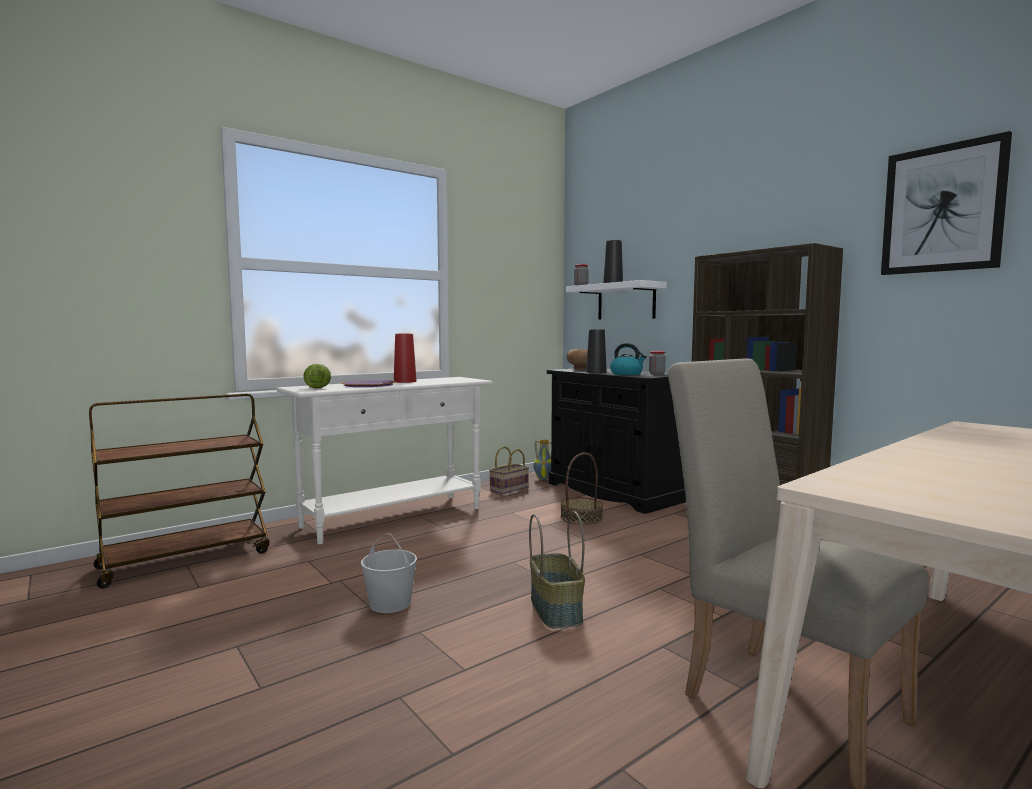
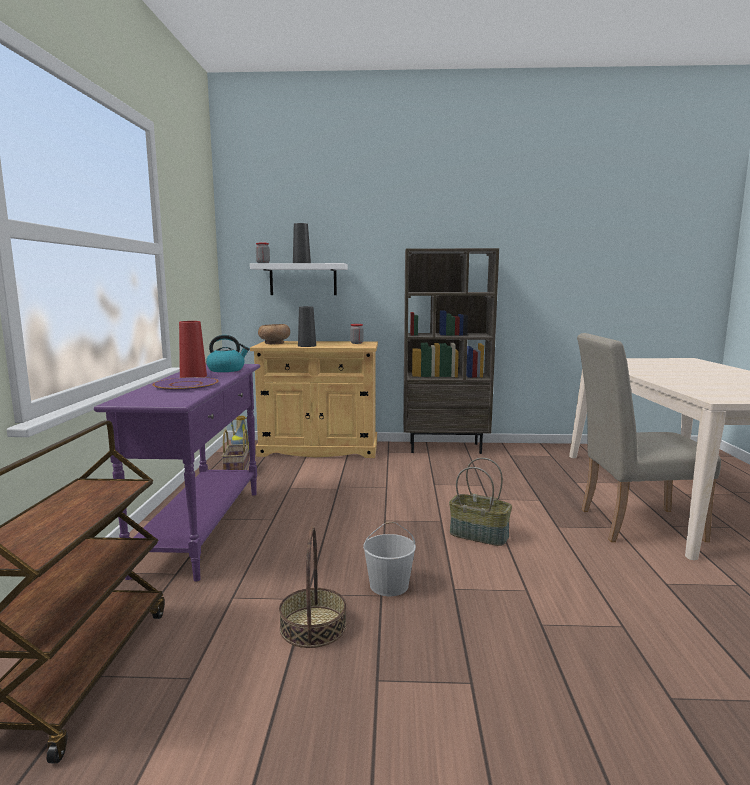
camera: 50 degrees left, 5 degrees up
(317, 387) = (153, 397): lettuce -> none
(394, 517) = (202, 529): white console table -> purple console table
(581, 517) = (345, 474): basket -> basket (313, 626)
(614, 492) = (319, 449): black cabinet -> beige cabinet
(627, 374) = (339, 345): kettle -> kettle (226, 370)
(942, 209) = (547, 233): picture -> none

